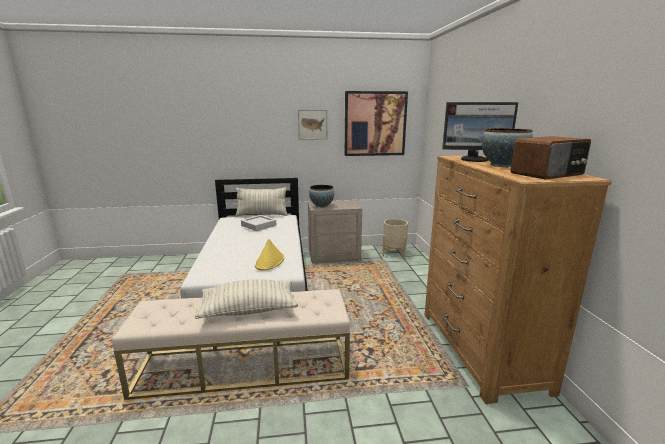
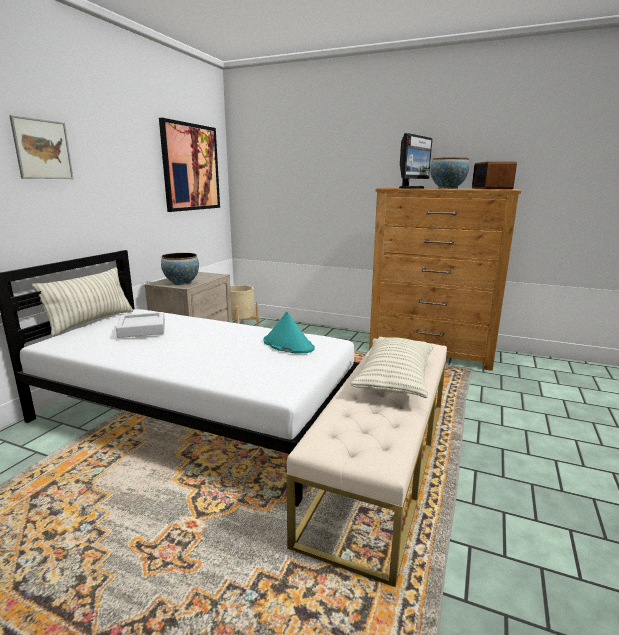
camera: 60 degrees left, 0 degrees up
(270, 262) = (288, 345): yellow hat -> turquoise hat
(312, 124) = (128, 164): picture -> picture (42, 149)

